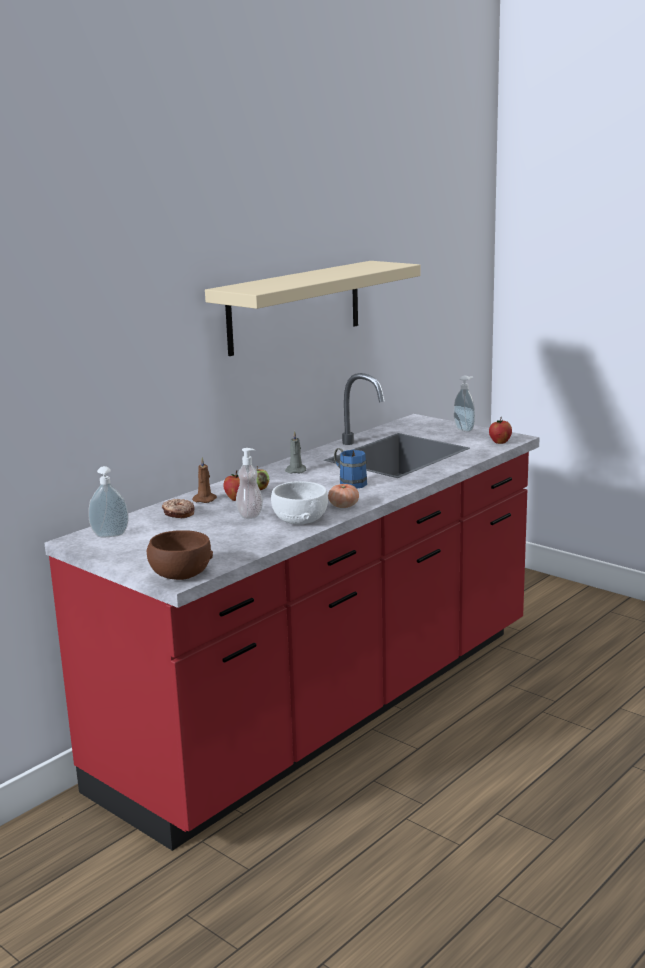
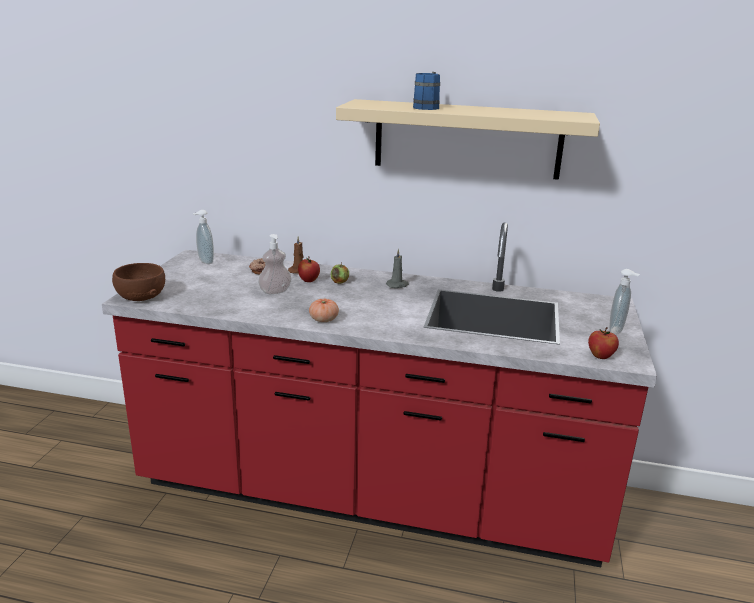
camera: 60 degrees right, 5 degrees up
(299, 519) = (277, 310): white bowl -> none
(348, 483) = (386, 310): blue mug -> blue mug (428, 107)

